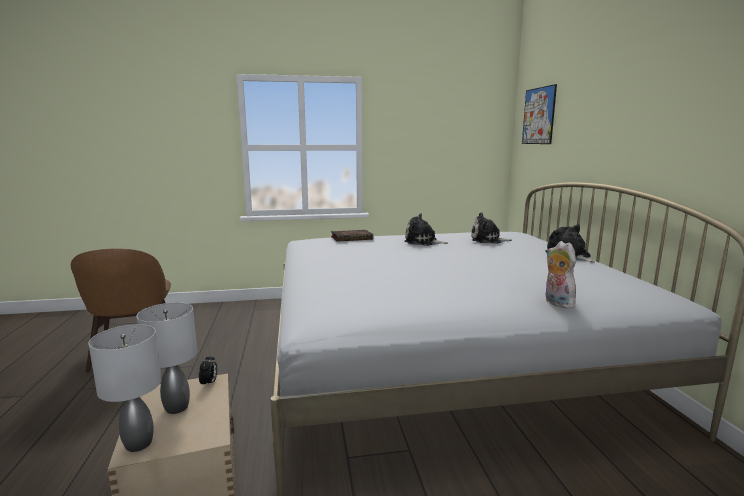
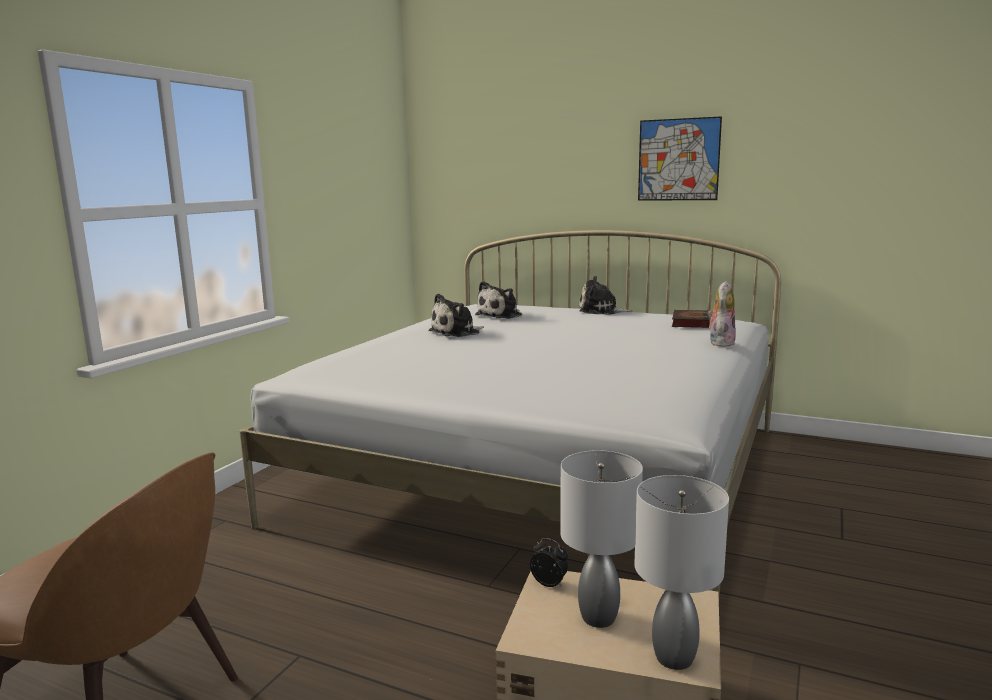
camera: 55 degrees left, 0 degrees up
(352, 238) = (366, 350): book -> book (690, 322)
(538, 116) = (465, 154): picture -> picture (678, 160)
(556, 303) = (720, 343): plush toy -> plush toy turned 105 degrees clockwise

